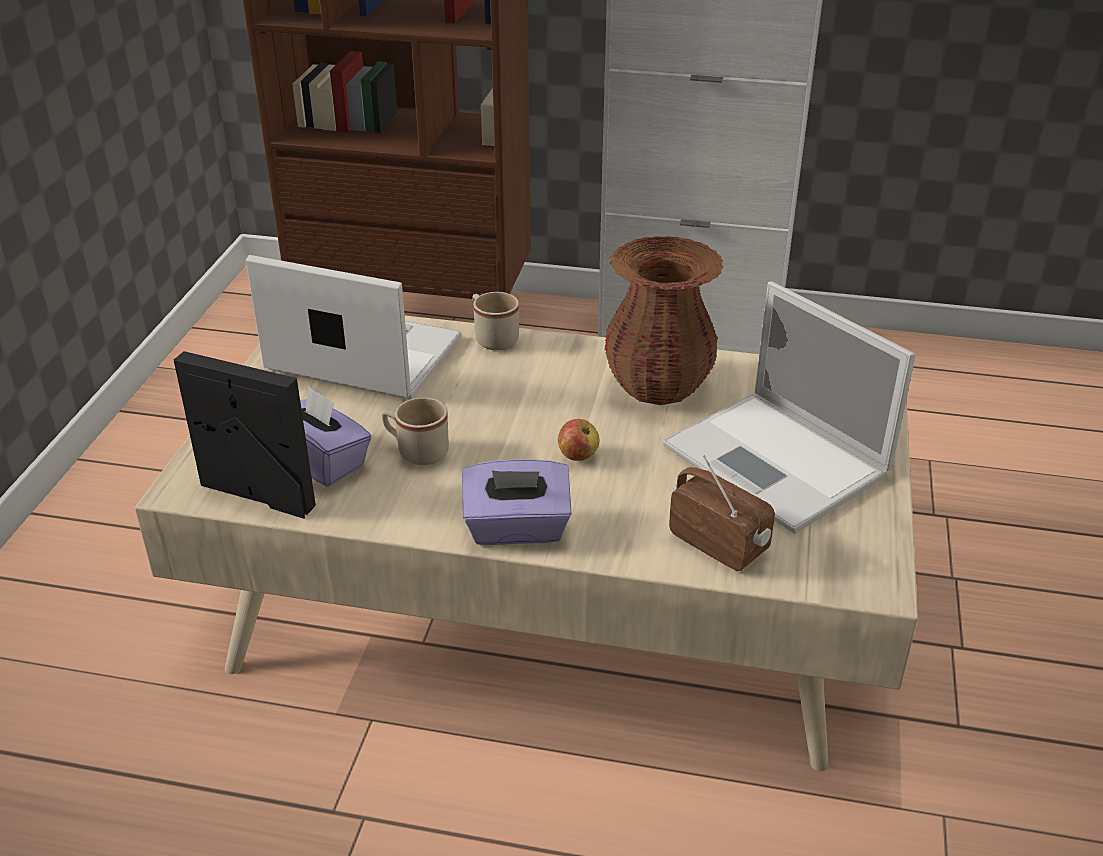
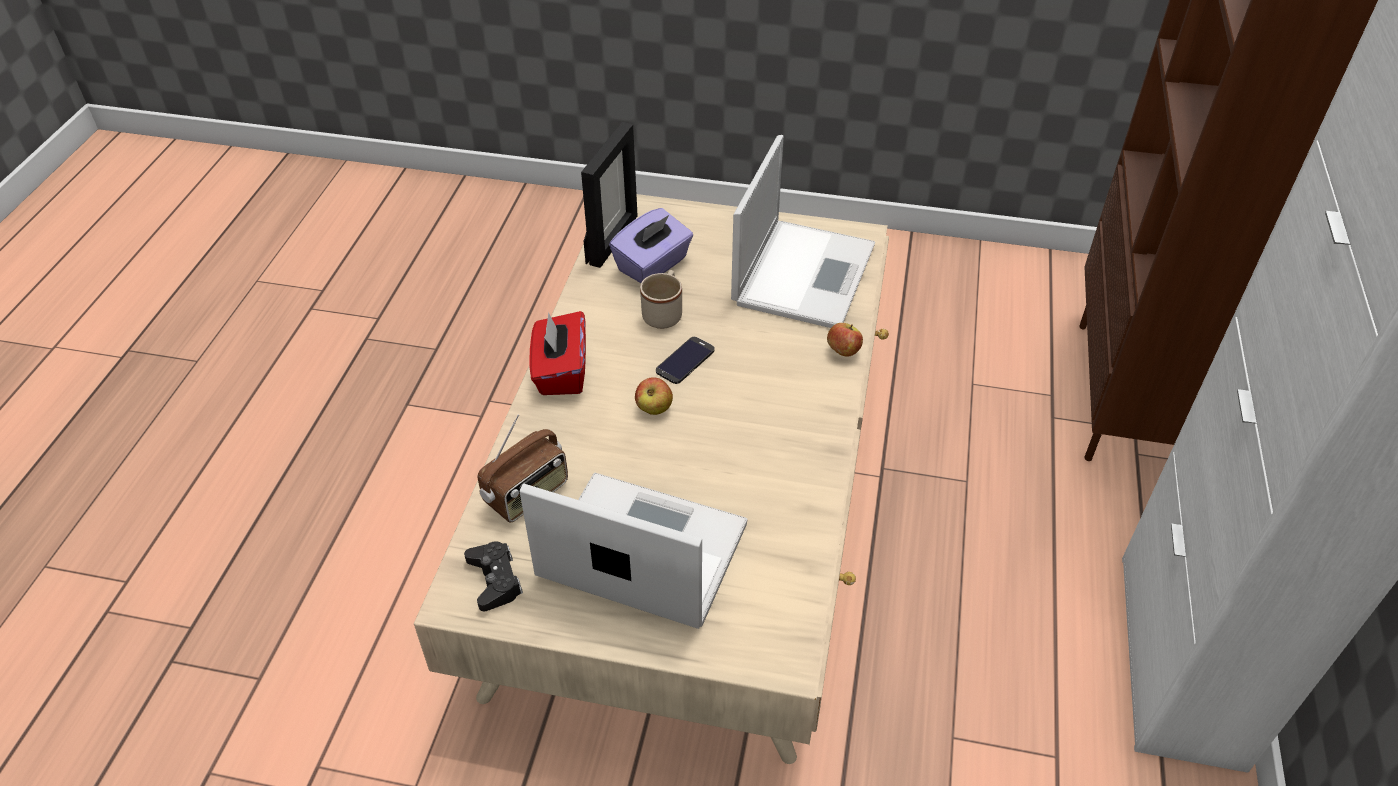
camera: 90 degrees right, 10 degrees up
(493, 338) = (843, 351): beige mug -> apple
(501, 435) = (685, 360): none -> phone
(517, 529) = (561, 372): purple tissue box -> red tissue box
(658, 386) = (766, 468): brown vase -> none
(779, 462) = (639, 551): laptop -> laptop turned 60 degrees clockwise
(843, 559) = (495, 580): none -> black game controller

